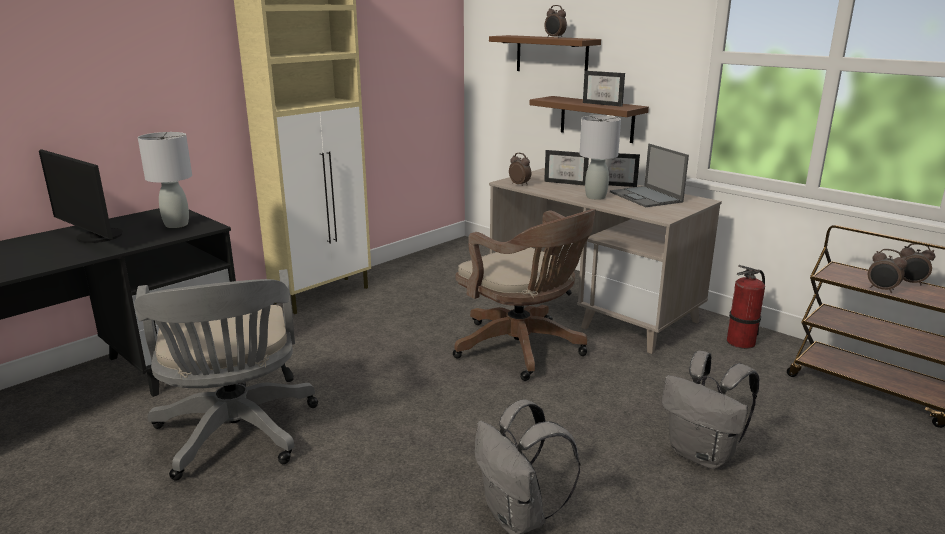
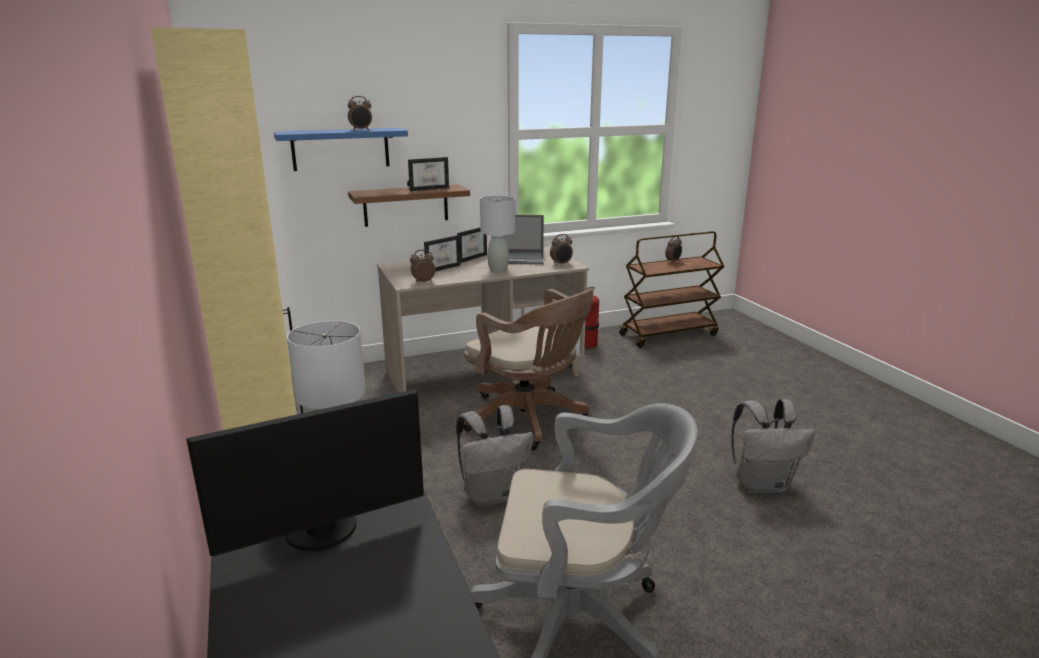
camera: 65 degrees left, 0 degrees up
(523, 349) = (529, 420): brown office chair -> brown office chair turned 60 degrees clockwise
(551, 55) = (340, 149): brown shelf -> blue shelf
(703, 454) = (714, 402): grey backpack -> grey backpack (492, 495)
(882, 290) = (678, 269): alarm clock -> alarm clock (561, 264)

